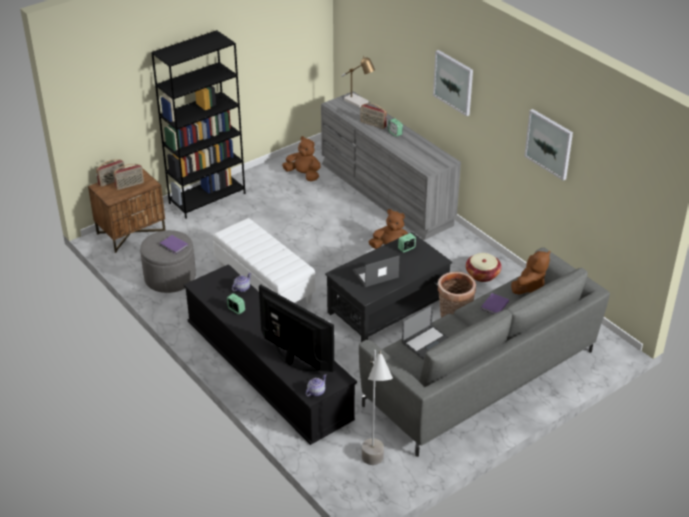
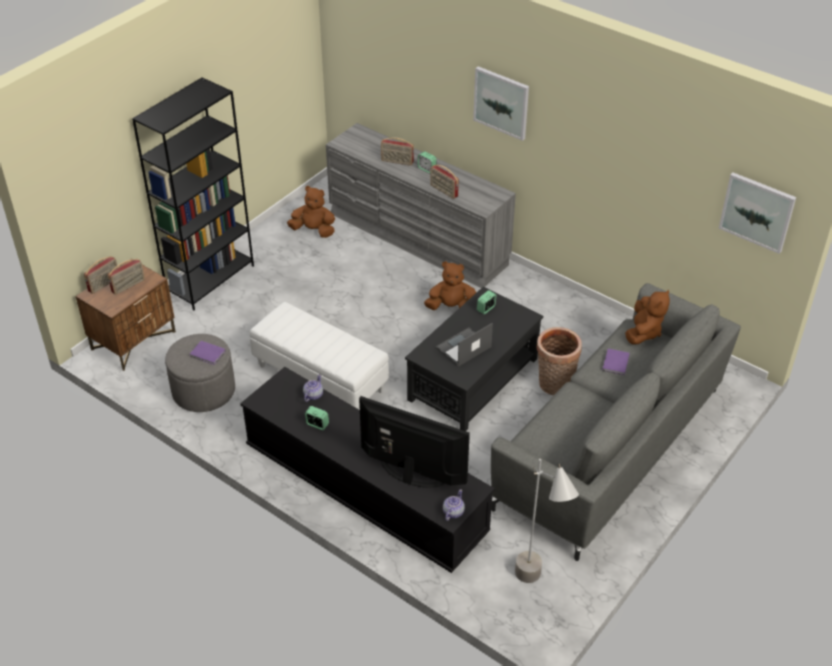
camera: 15 degrees left, 5 degrees up
(358, 102) = (369, 136): table lamp -> none
(401, 152) = (443, 191): none -> radio
(427, 342) = (560, 424): laptop -> none
(482, 274) = (563, 319): basket -> none
(549, 144) = (639, 163): picture -> picture (757, 212)

